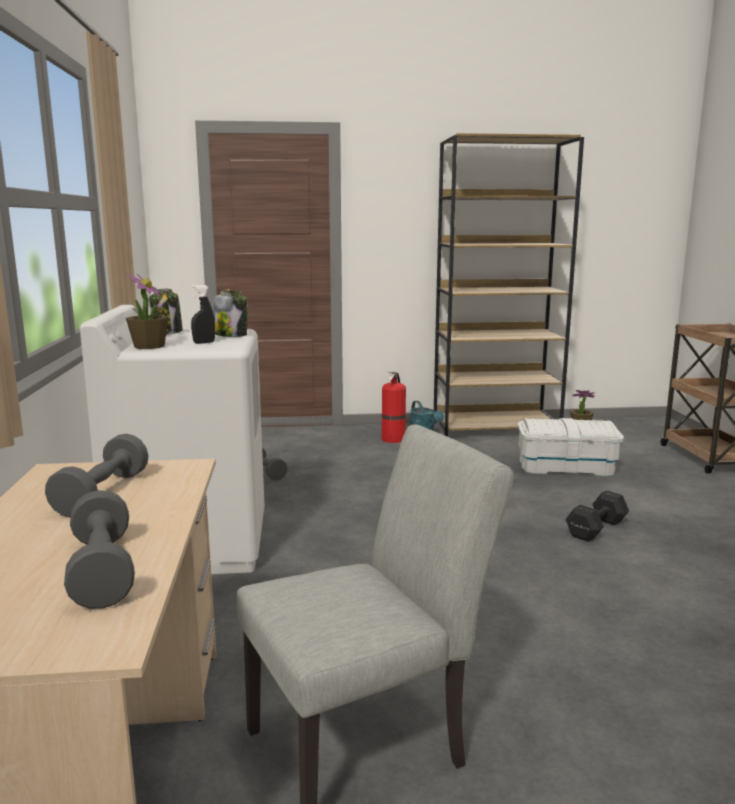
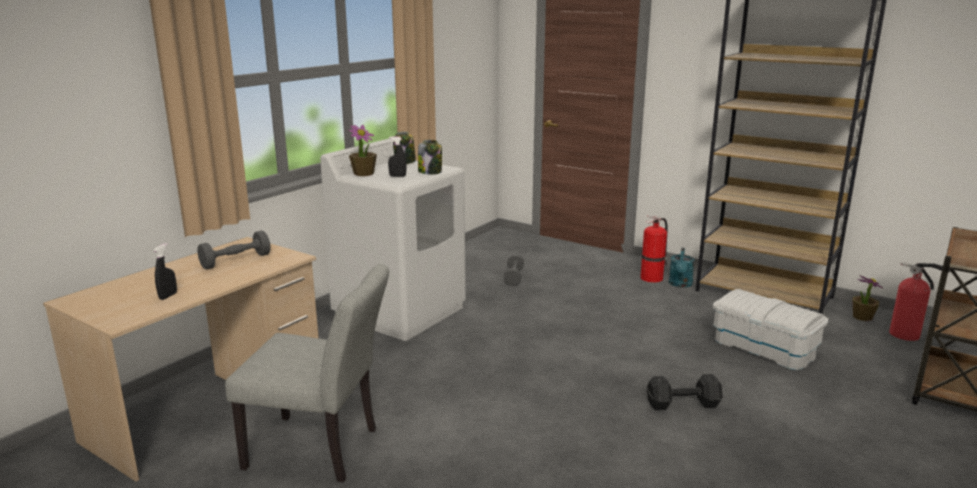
camera: 40 degrees right, 5 degrees up
(102, 571) = (168, 296): grey dumbbell -> black spray bottle
(625, 432) = (907, 336): none -> fire extinguisher

